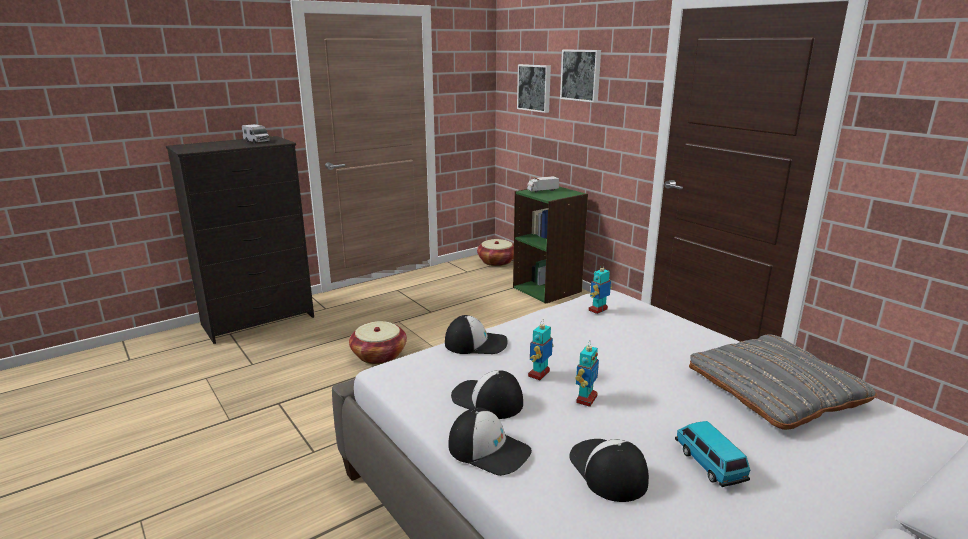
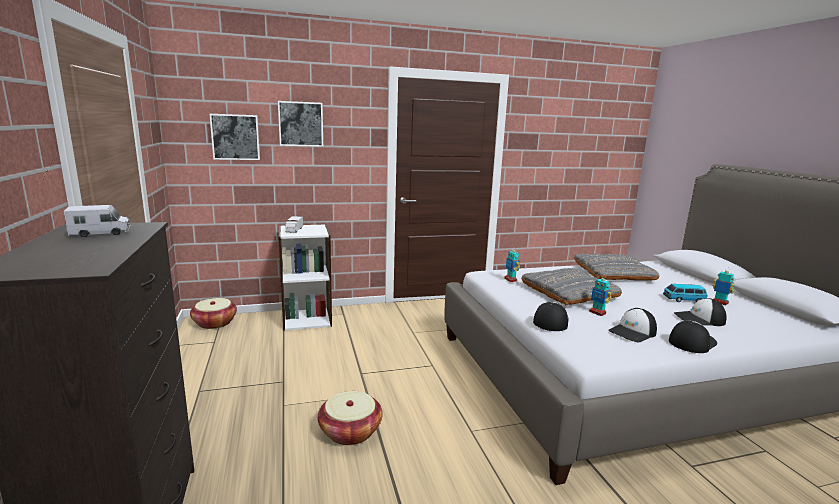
camera: 70 degrees left, 5 degrees down
(547, 289) = (307, 318): green bookcase -> white bookcase
(586, 399) = (627, 308): toy robot -> toy robot (720, 302)
(600, 351) = (568, 292): none -> grey pillow

